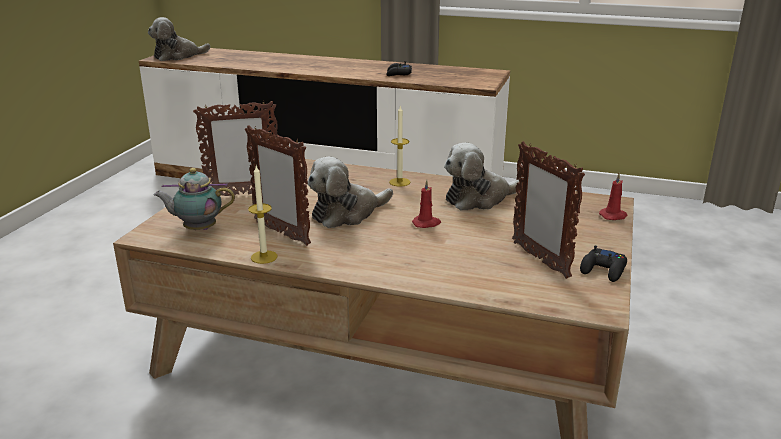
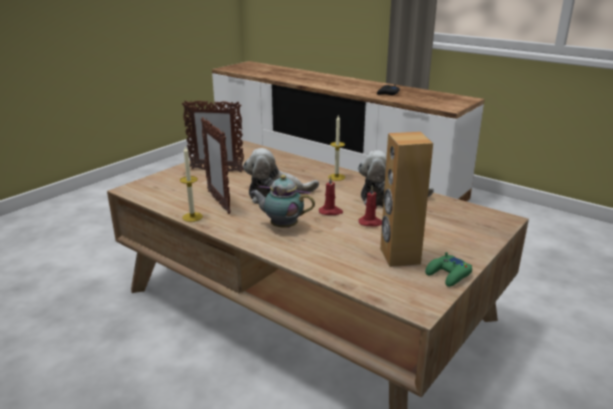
camera: 20 degrees right, 0 degrees up
(178, 56) = (239, 68): plush toy -> none
(198, 229) = (166, 190): teapot -> teapot (282, 226)
(540, 260) = (399, 256): picture frame -> brown speaker
(603, 270) = (448, 275): black game controller -> green game controller
(613, 216) = (496, 231): red candle -> red candle (371, 223)

